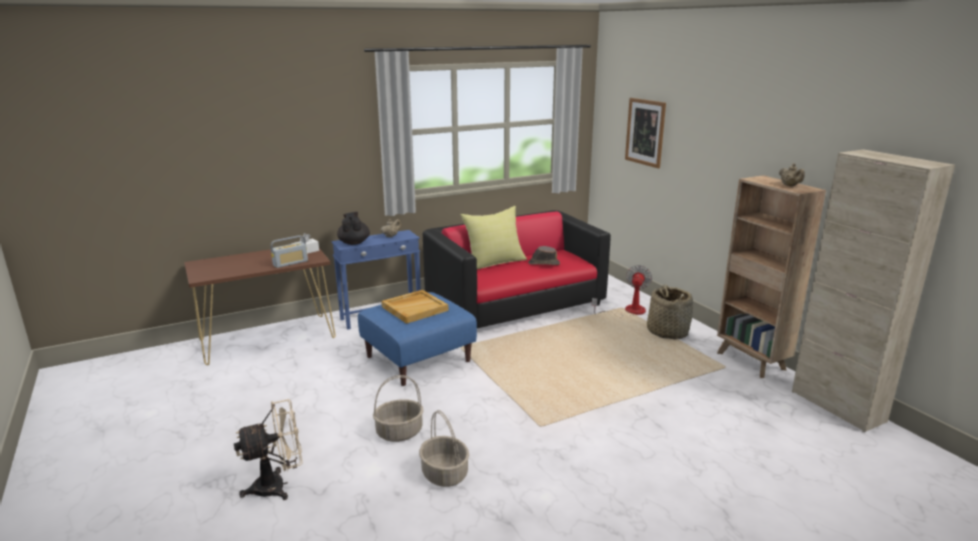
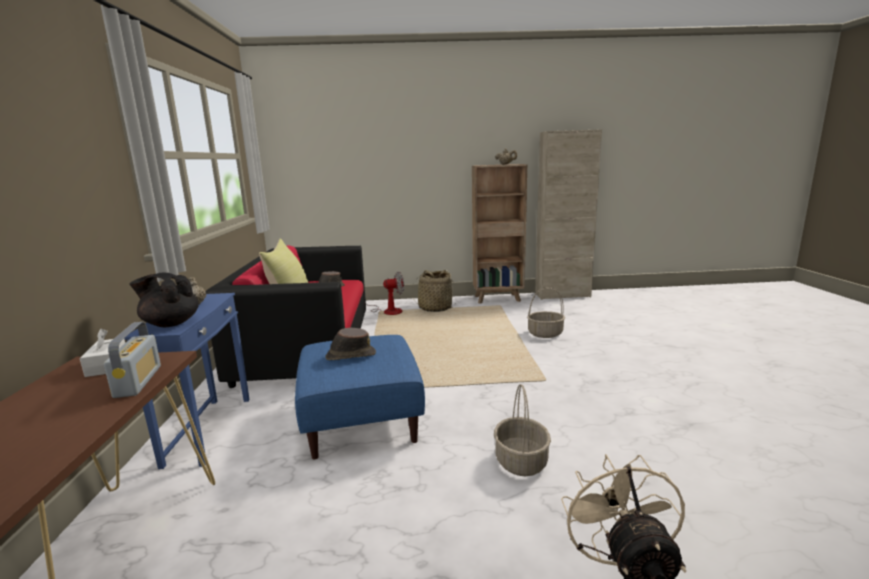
camera: 65 degrees left, 5 degrees down
(415, 308) = (350, 355): beige tray -> brown hat
(445, 474) = (612, 444): basket -> basket (545, 333)
(628, 311) = (387, 311): fan -> fan turned 120 degrees clockwise
(645, 132) = (336, 157): picture -> none

